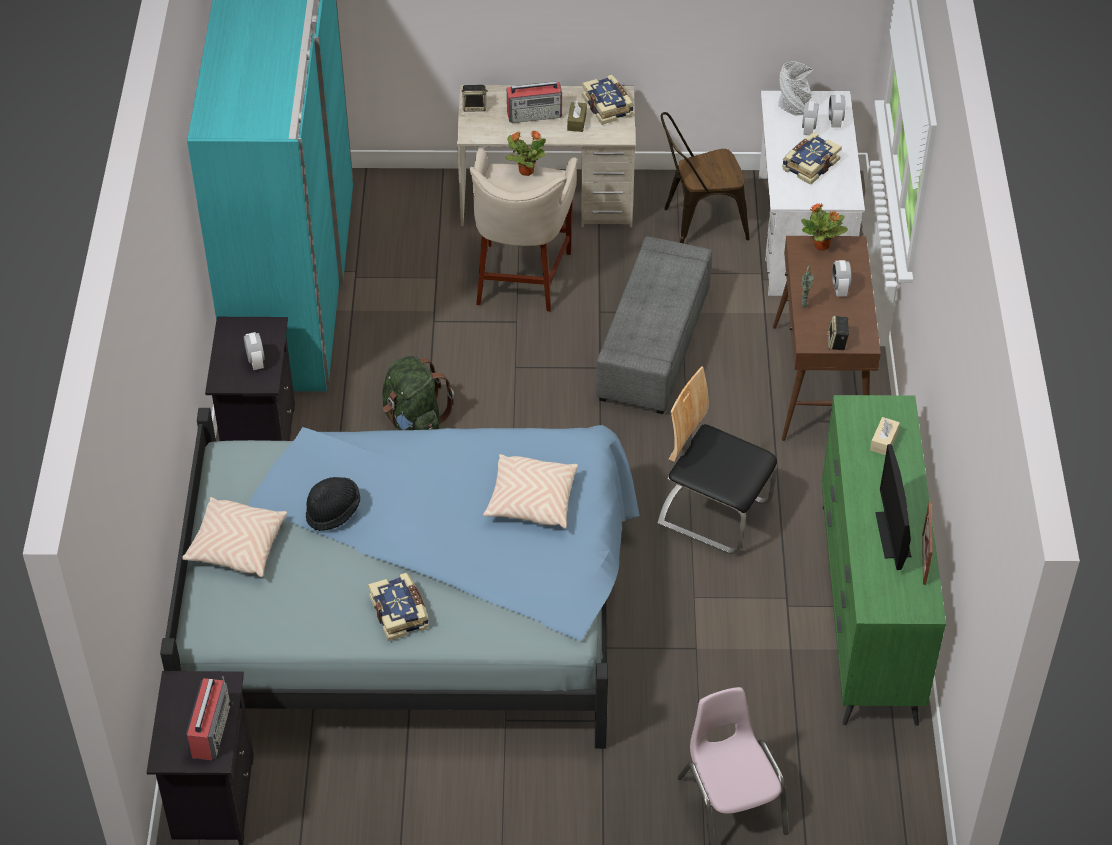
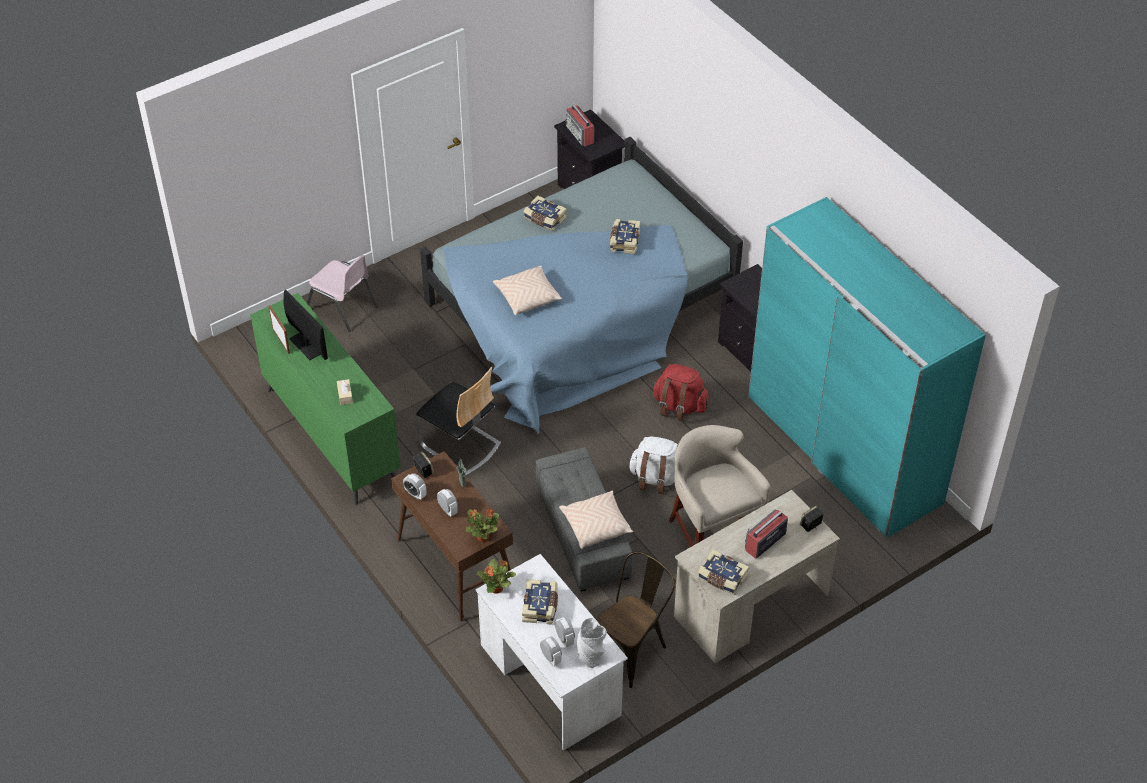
camera: 145 degrees right, 0 degrees up
(237, 546) = (655, 207): beige pillow -> beige pillow (596, 525)
(256, 362) = (750, 292): alarm clock -> alarm clock (415, 494)
(333, 511) = (624, 241): black hat -> book
(414, 422) = (679, 406): green backpack -> red backpack
(520, 358) = (656, 478): none -> white backpack
(525, 171) = (729, 499): potted plant -> potted plant (497, 588)
(577, 121) = (731, 552): brown tissue box -> none
(714, 513) = (460, 445): chair -> chair turned 45 degrees clockwise

